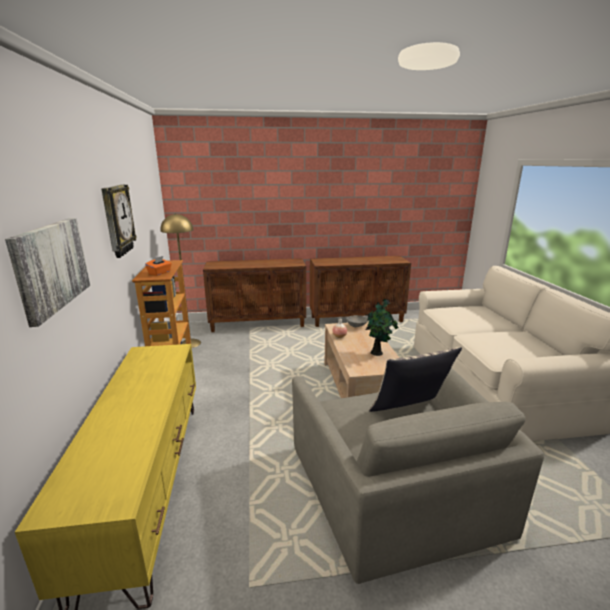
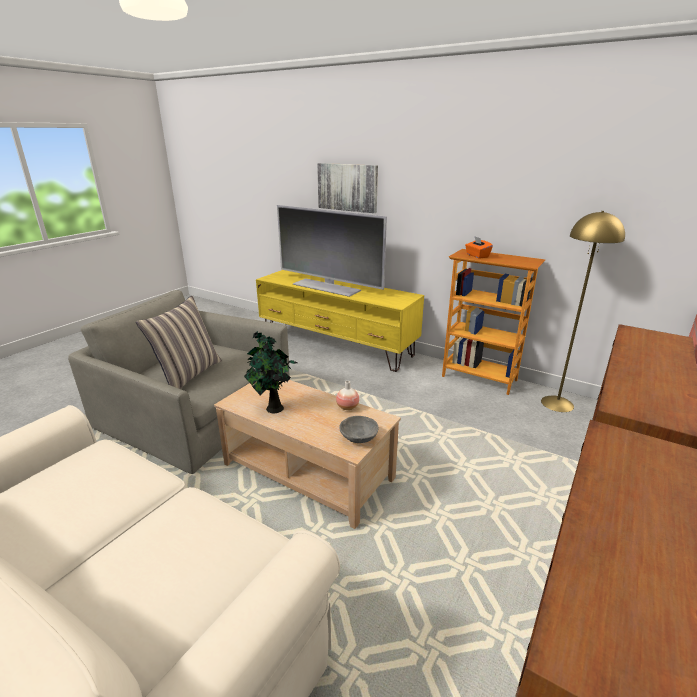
camera: 130 degrees right, 5 degrees up
(117, 220) = (463, 185): wall clock -> none
(140, 410) = (327, 287): none -> television

